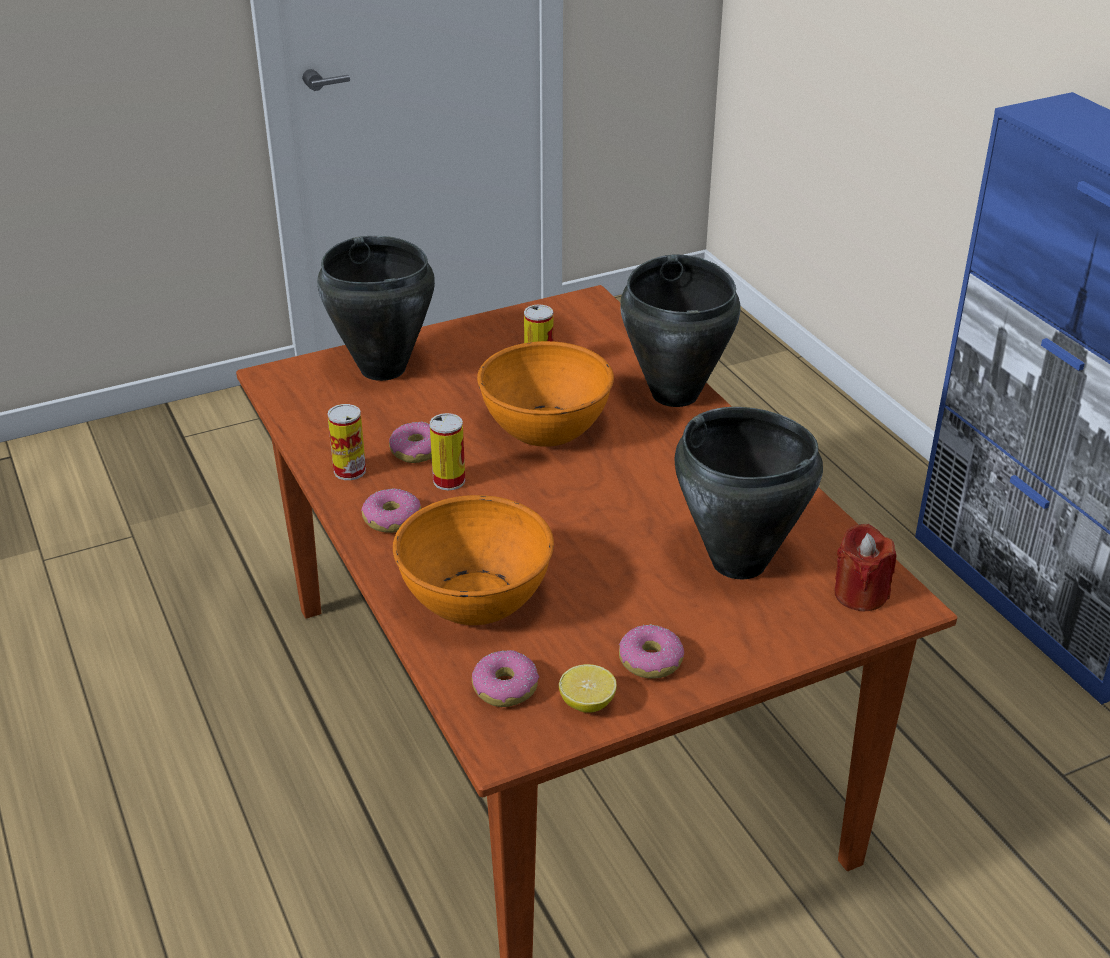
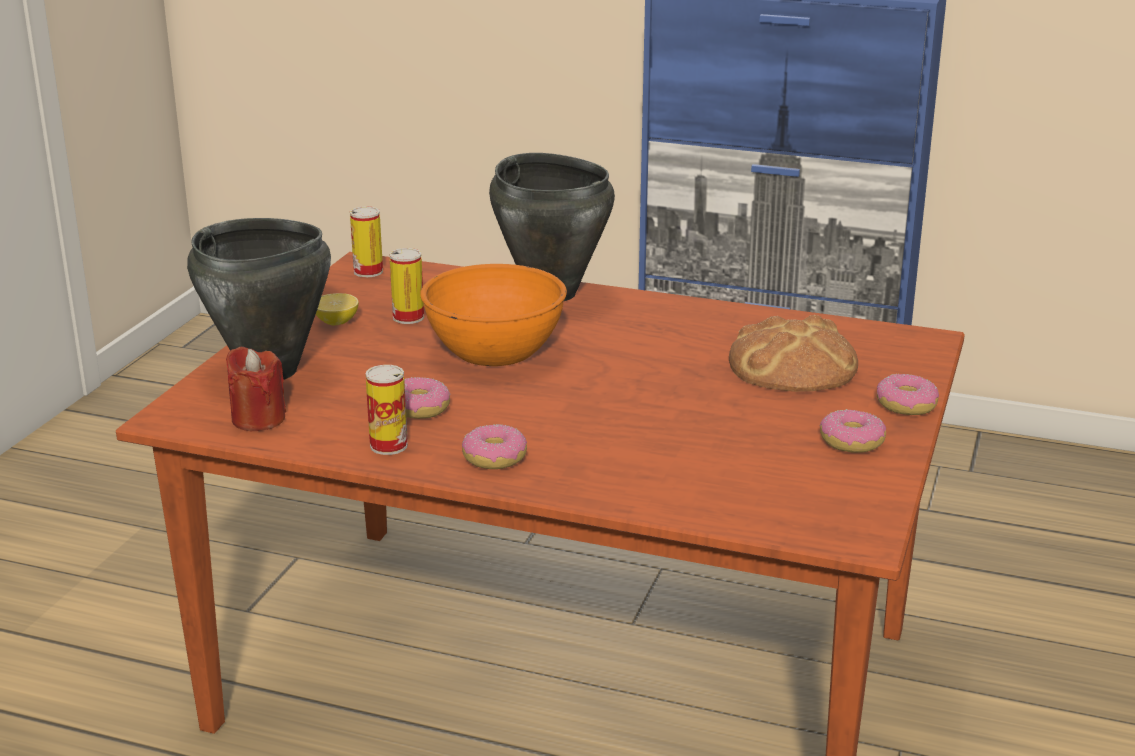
camera: 45 degrees left, 10 degrees down
(449, 480) = (488, 414): can -> can (368, 271)
(475, 597) = (663, 470): orange bowl -> none
(505, 687) = (794, 507): donut -> donut (905, 405)
(587, 703) = (864, 485): lemon -> lemon (336, 322)
(739, 563) = (793, 365): black cooking pot -> bread
(860, 594) = (894, 346): red candle -> red candle (258, 419)

